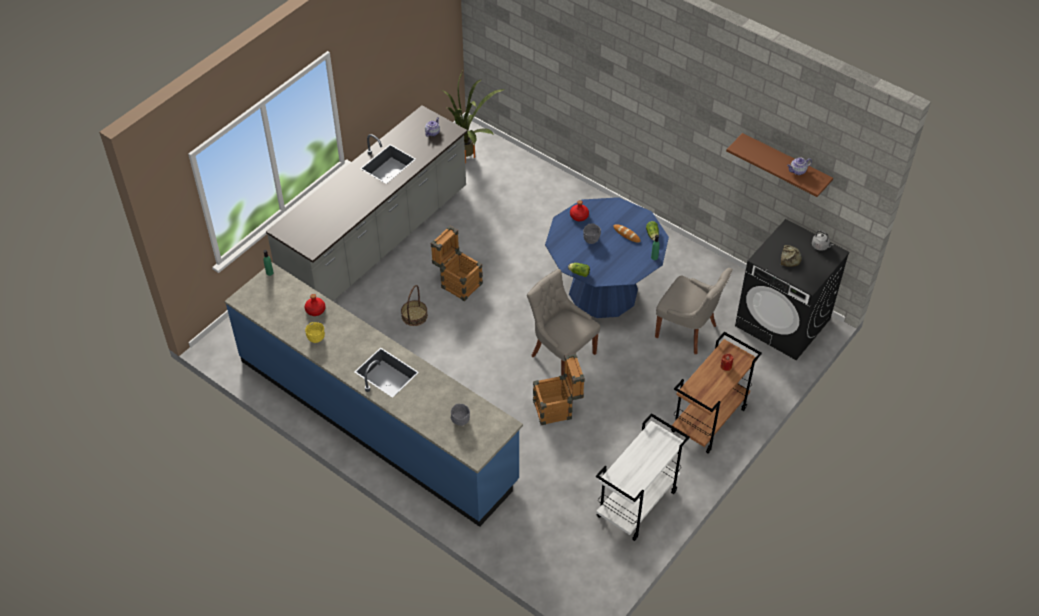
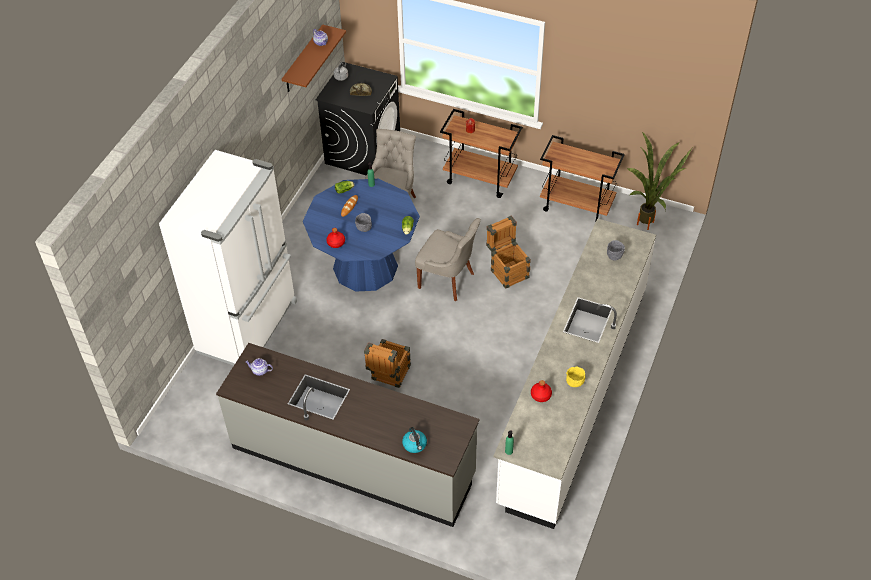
camera: 105 degrees left, 0 degrees up
(308, 213) = (415, 445): none -> kettle
(376, 419) = (573, 393): blue counter -> white counter
(414, 316) = (442, 399): basket -> none
(468, 160) = (210, 413): potted plant -> potted plant (649, 221)
(556, 196) = (249, 327): none -> white fridge
(561, 354) = (448, 280): grey chair -> grey chair turned 90 degrees counterclockwise
(637, 505) = (577, 206): white cart -> brown cart

